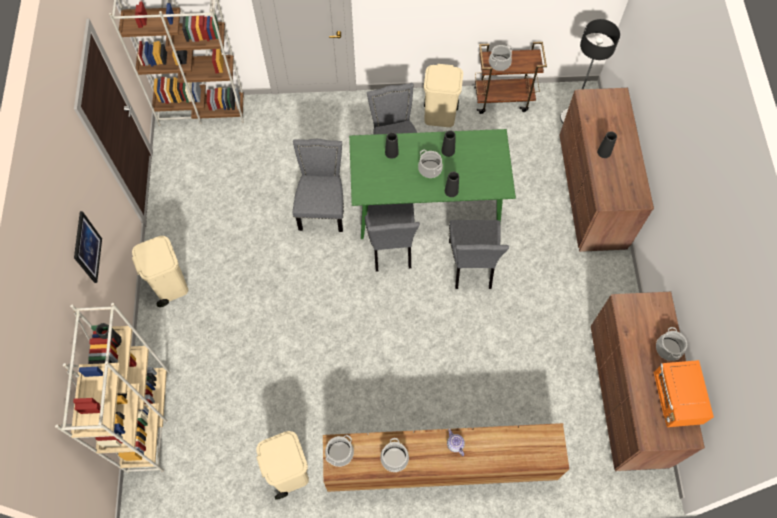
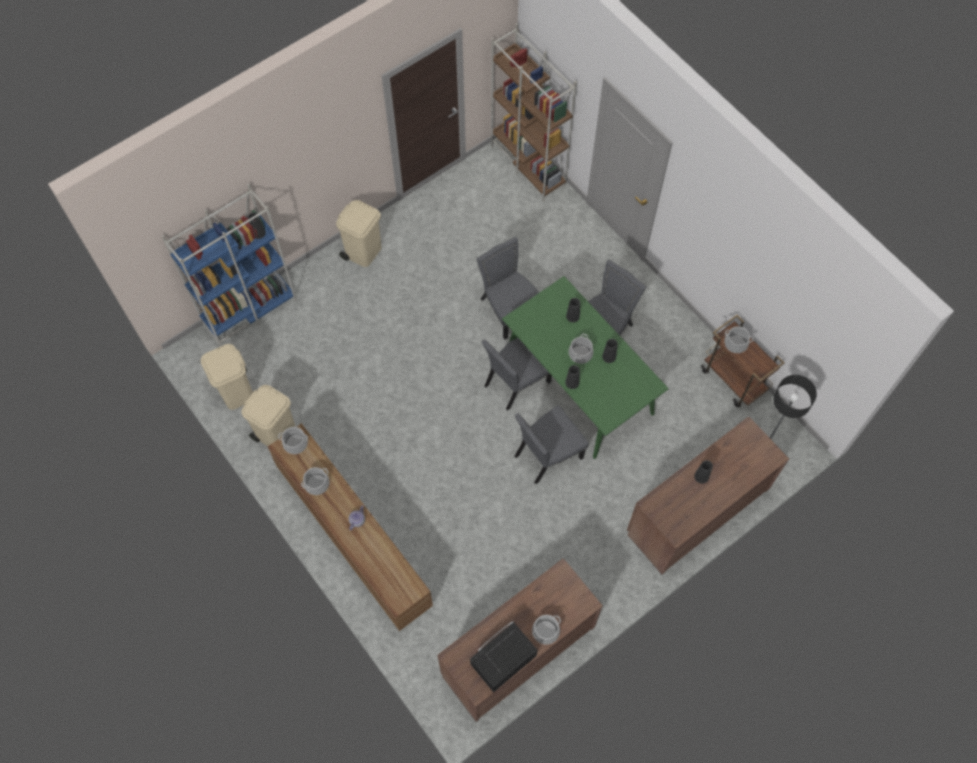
camera: 55 degrees right, 0 degrees up
(87, 247) = (306, 165): picture -> none
(149, 420) = (251, 313): beige bookcase -> blue bookcase
(322, 209) = (509, 311): grey chair -> grey chair turned 90 degrees counterclockwise
(440, 115) = (673, 341): beige trash can -> beige trash can (237, 393)
(675, 400) = (502, 661): orange microwave -> black microwave

